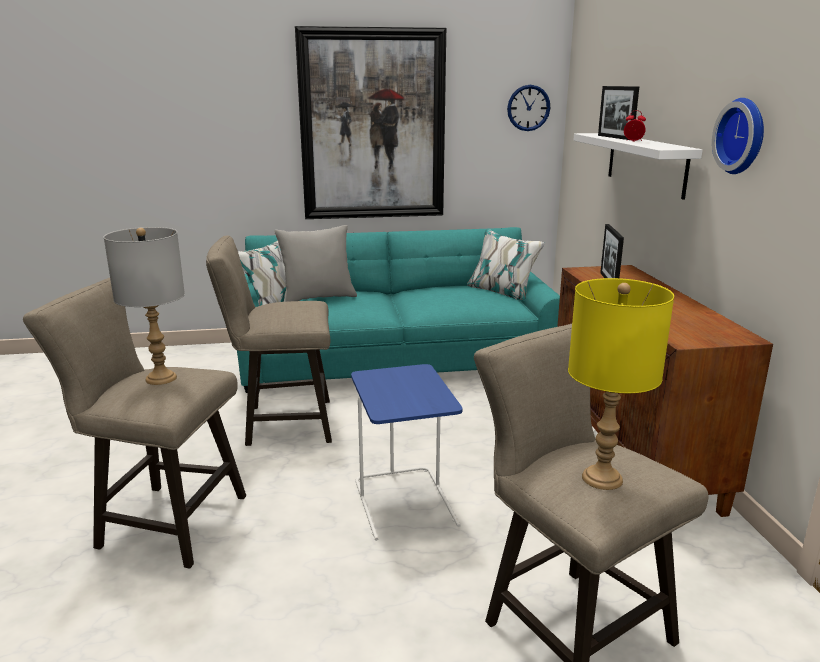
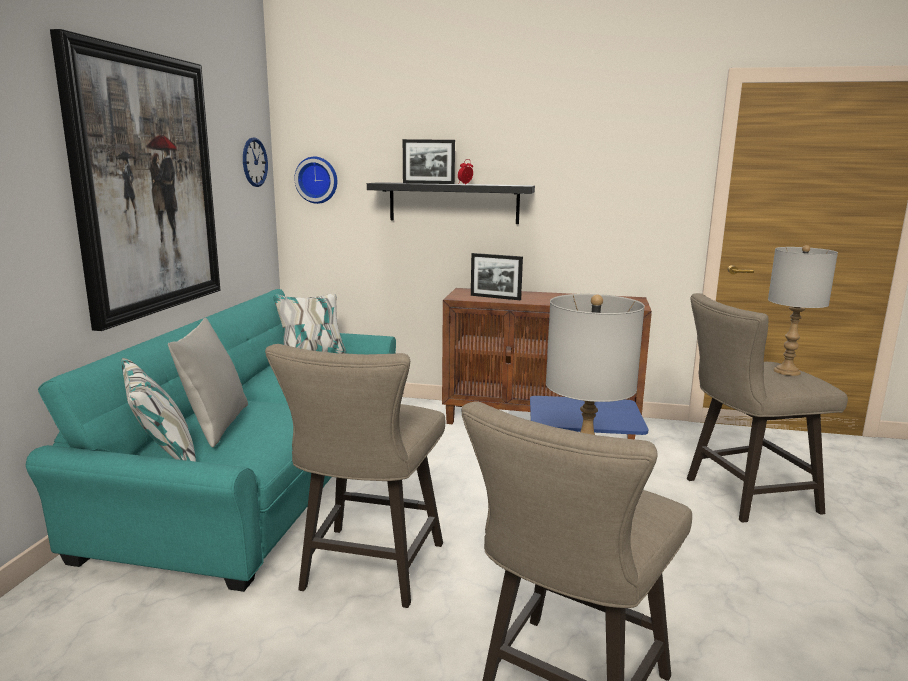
camera: 70 degrees left, 5 degrees down
(601, 478) = (786, 371): yellow table lamp -> grey table lamp
(645, 163) = (453, 203): white shelf -> black shelf
(743, 136) = (582, 173): wall clock -> wall clock (317, 180)

